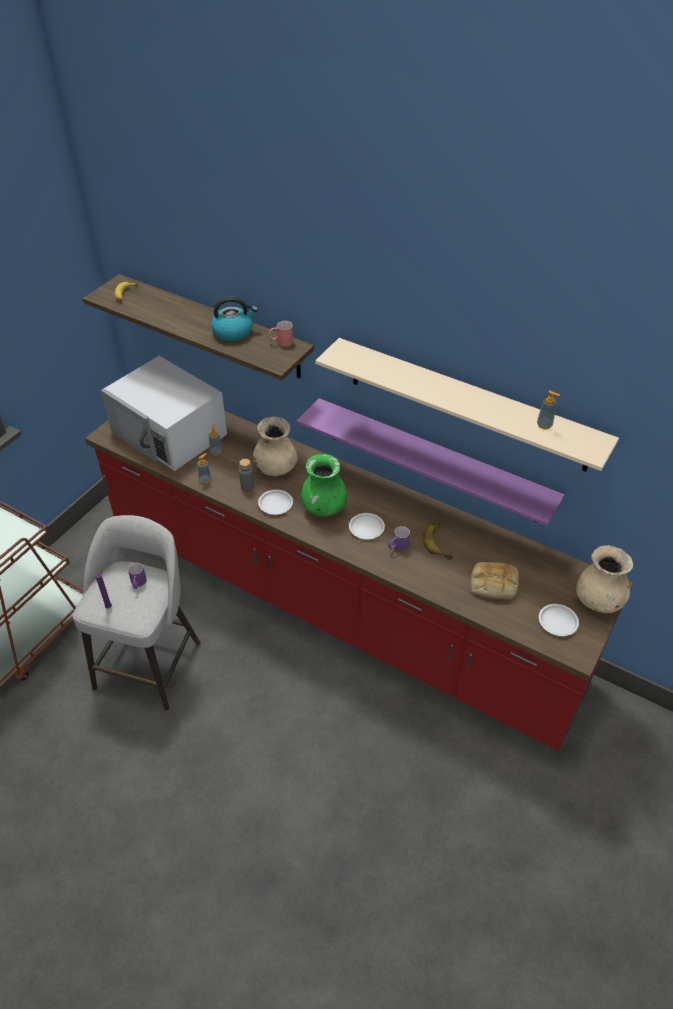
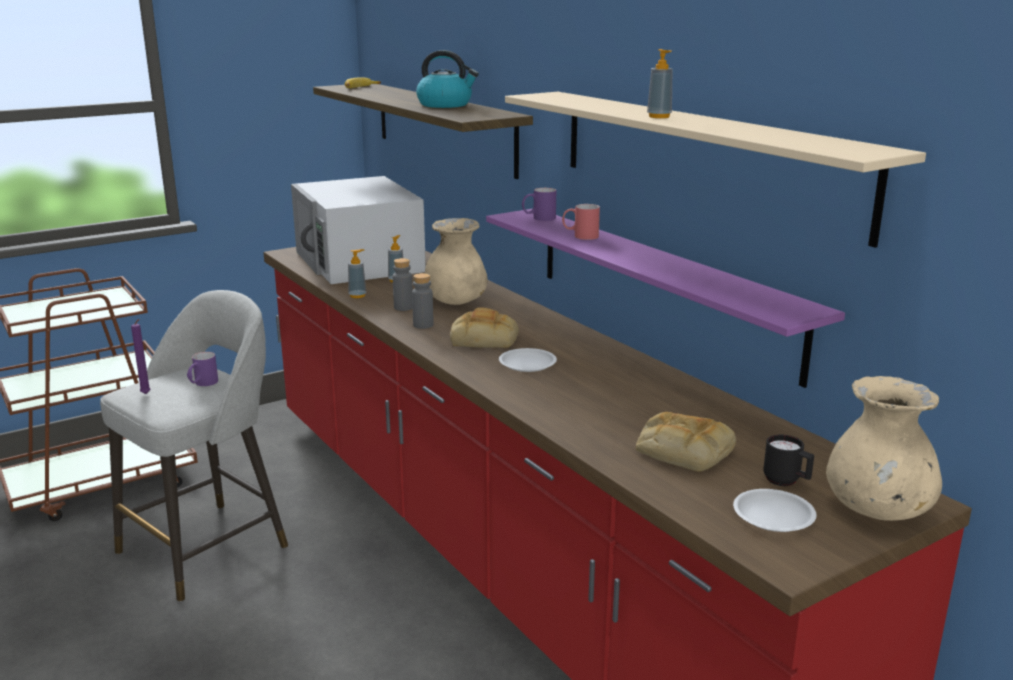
camera: 25 degrees right, 25 degrees down
(275, 504) = (423, 325): white plate -> grey bottle
(281, 342) = (493, 111): red mug -> red mug (580, 236)
(324, 508) = (485, 338): green vase -> bread
(397, 547) = (556, 387): purple mug -> purple mug (538, 218)
(441, 541) = (631, 395): banana -> none
(544, 425) = (793, 137): soap dispenser -> soap dispenser (659, 117)
(551, 592) = (786, 481): none -> black mug

